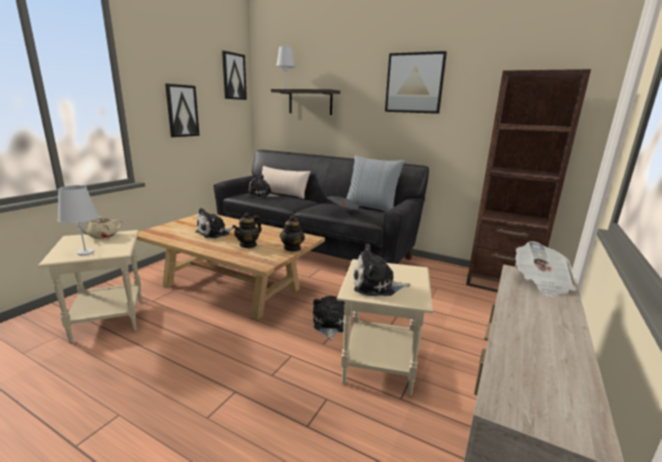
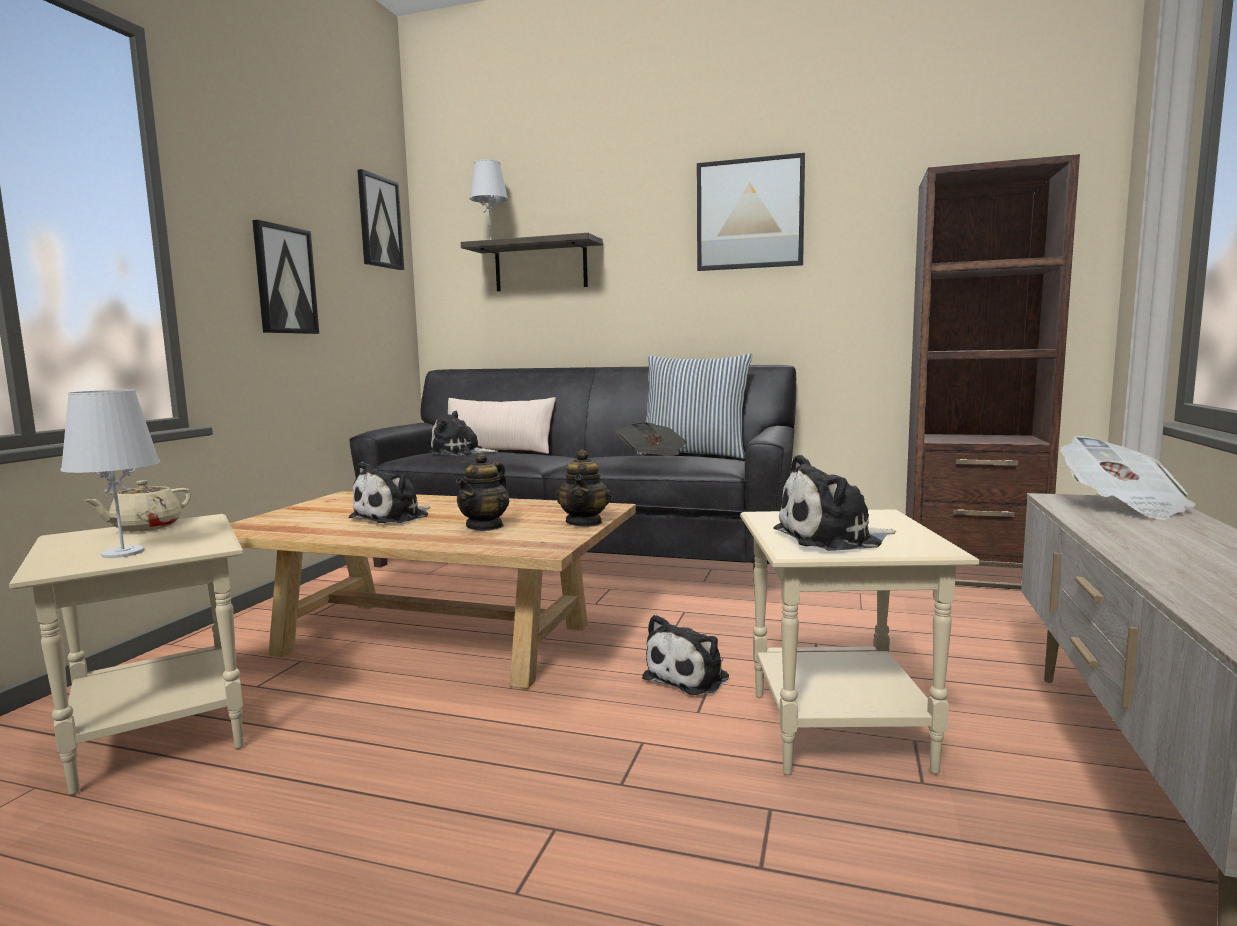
camera: 10 degrees left, 10 degrees down
(329, 324) = (690, 677): plush toy -> plush toy turned 135 degrees counterclockwise

